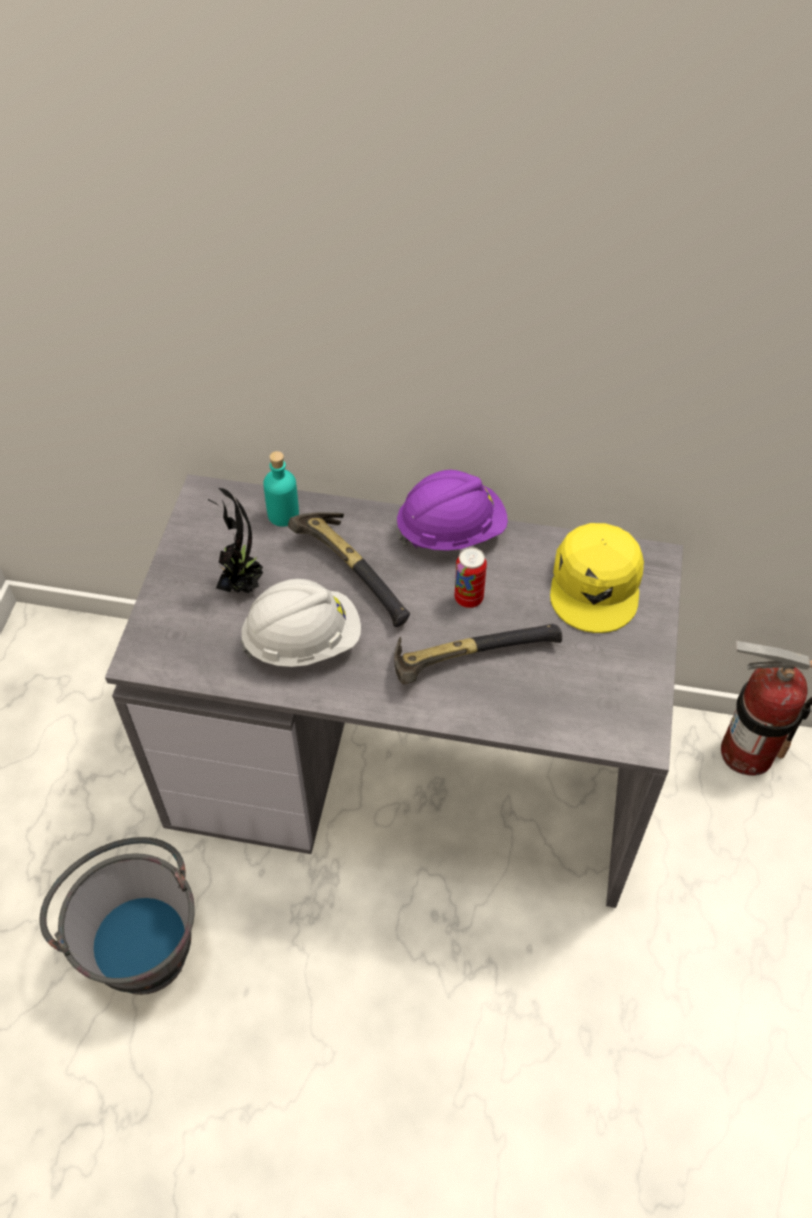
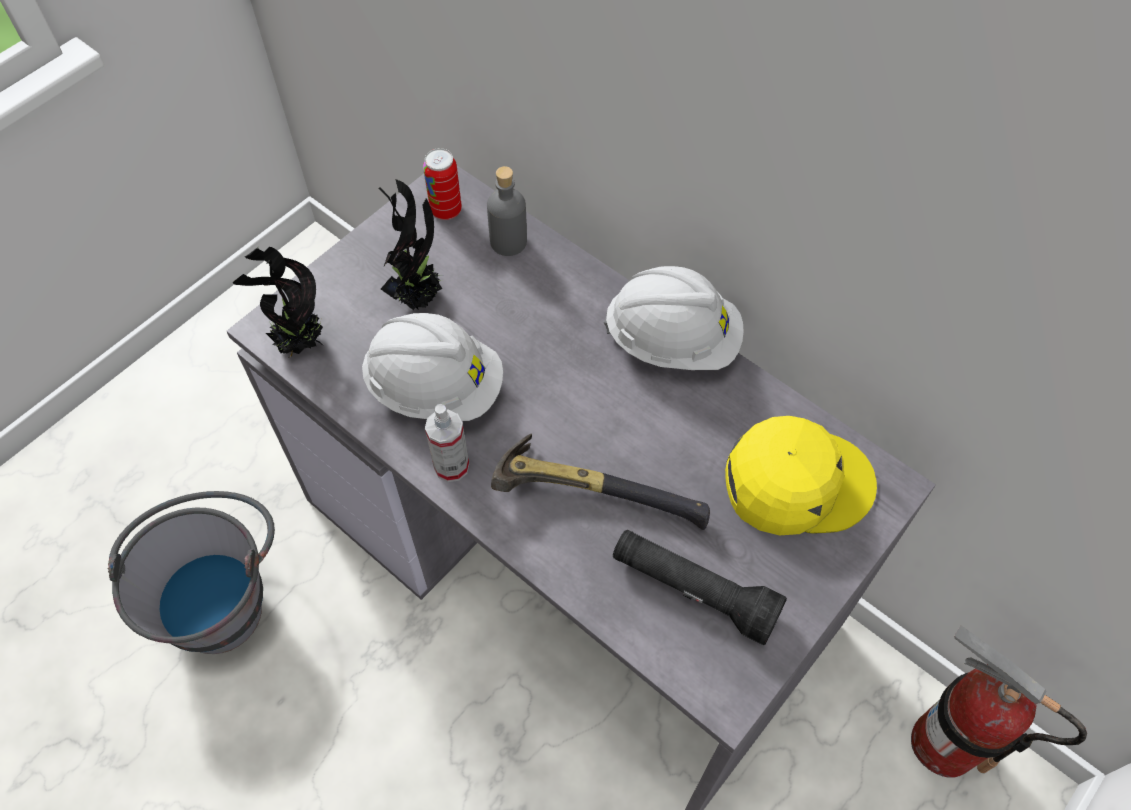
camera: 30 degrees right, 5 degrees up
(173, 660) = (298, 345): none -> potted plant
(283, 514) = (508, 242): turquoise bottle -> grey bottle
(354, 688) = (451, 466): none -> spray bottle
(355, 571) = (540, 337): hammer -> none
(451, 531) = (672, 341): purple hard hat -> white hard hat
(468, 598) = (640, 426): can -> can (446, 210)
(577, 686) = (693, 591): none -> black flashlight
(596, 584) = (796, 481): yellow cap -> yellow cap turned 135 degrees counterclockwise

